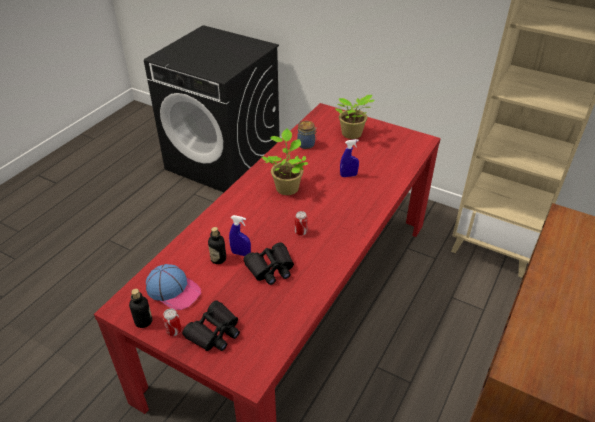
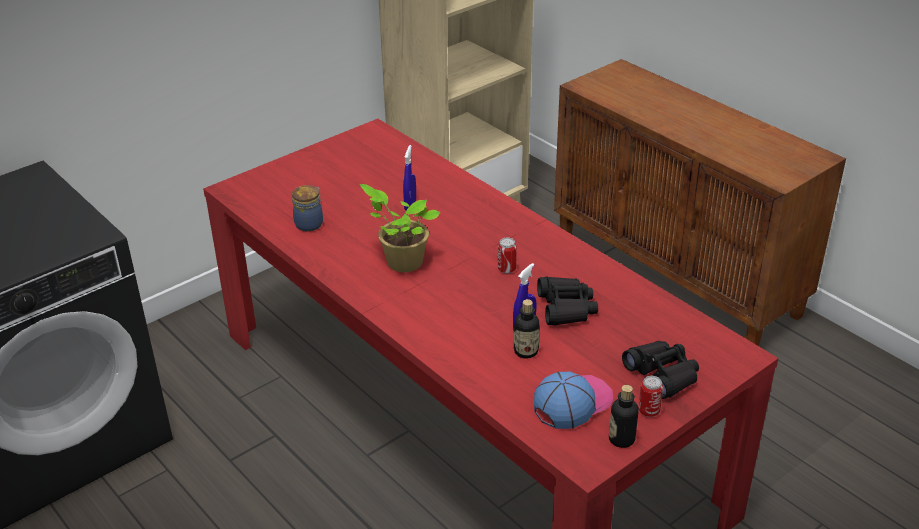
camera: 70 degrees left, 5 degrees down
(352, 134) = (315, 180): potted plant -> none

